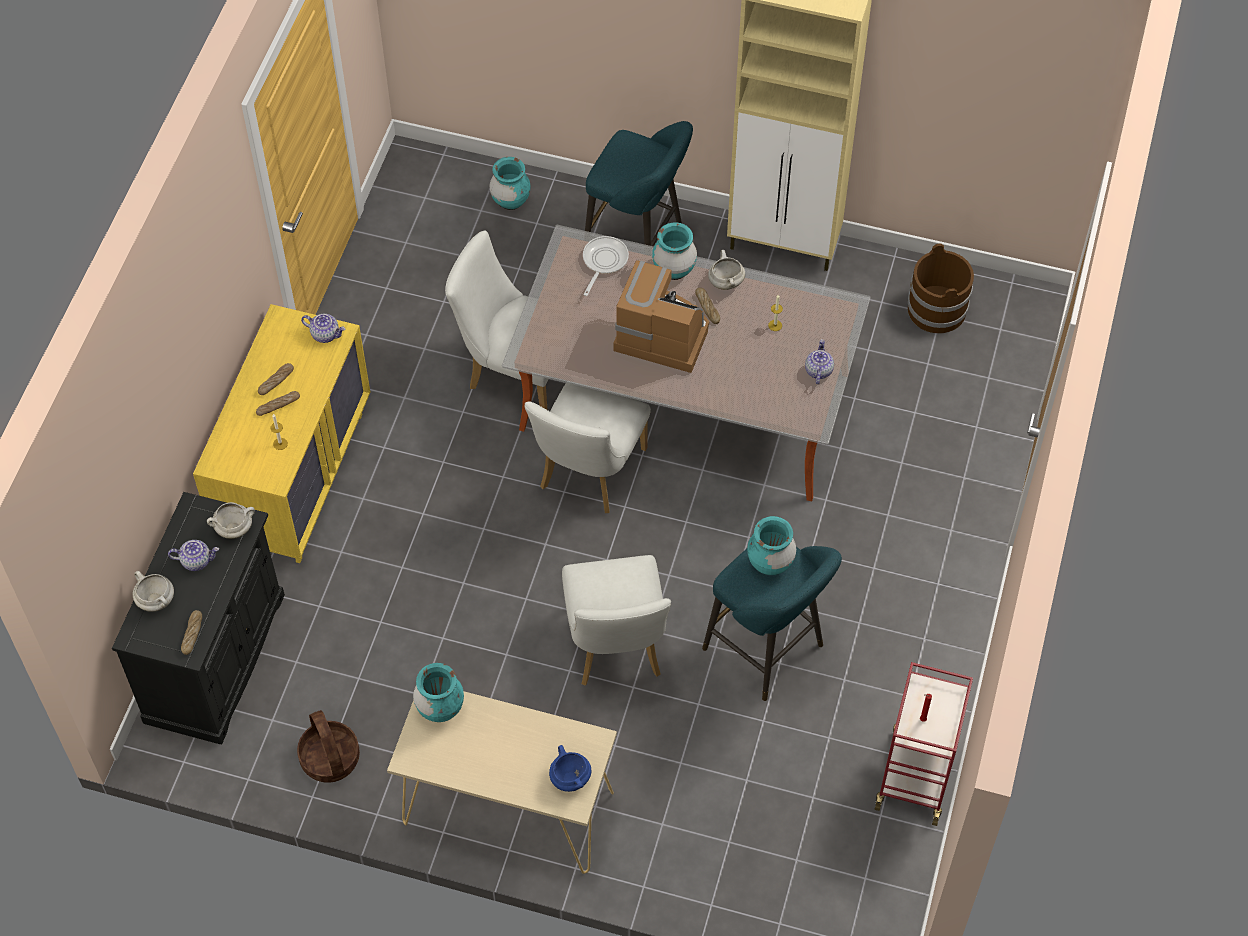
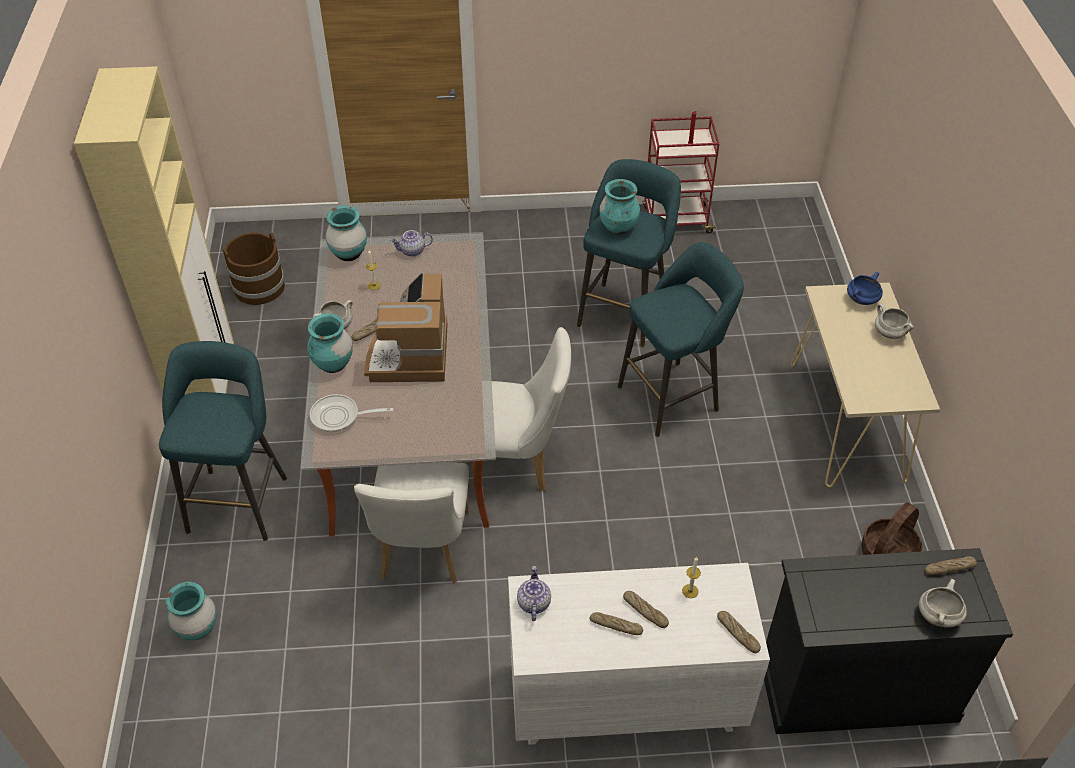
camera: 110 degrees left, 10 degrees down
(196, 560) = (872, 599): teapot -> none
(225, 461) = (738, 634): none -> bread
(234, 528) = (816, 580): white cooking pot -> white cooking pot (889, 333)
(296, 477) = (624, 699): yellow dresser -> white dresser
(440, 708) = (863, 392): turquoise vase -> turquoise vase (348, 254)
(616, 649) = (673, 396): white chair -> turquoise stool

